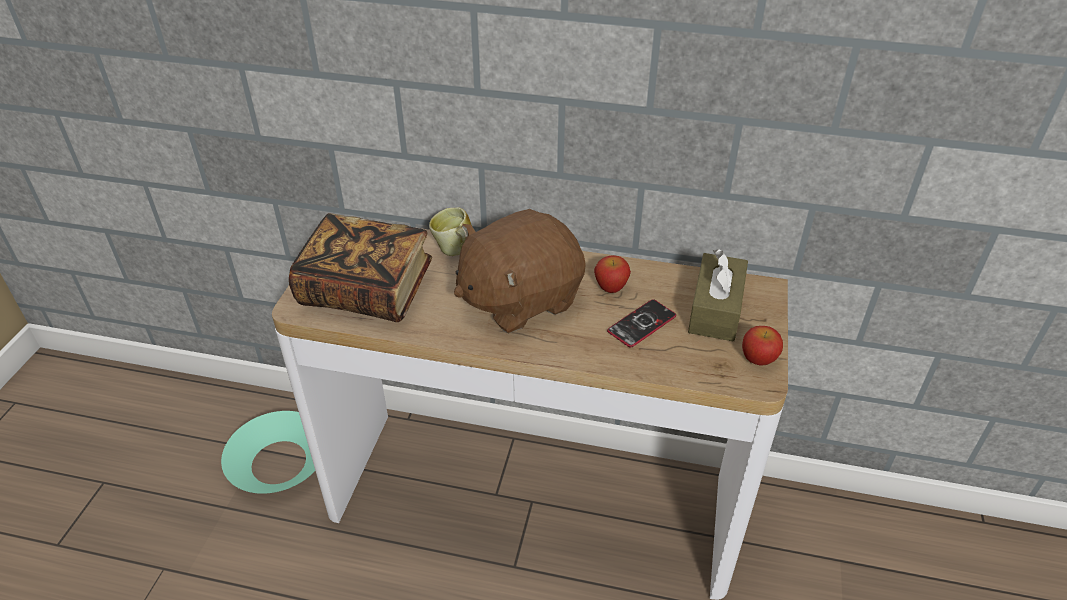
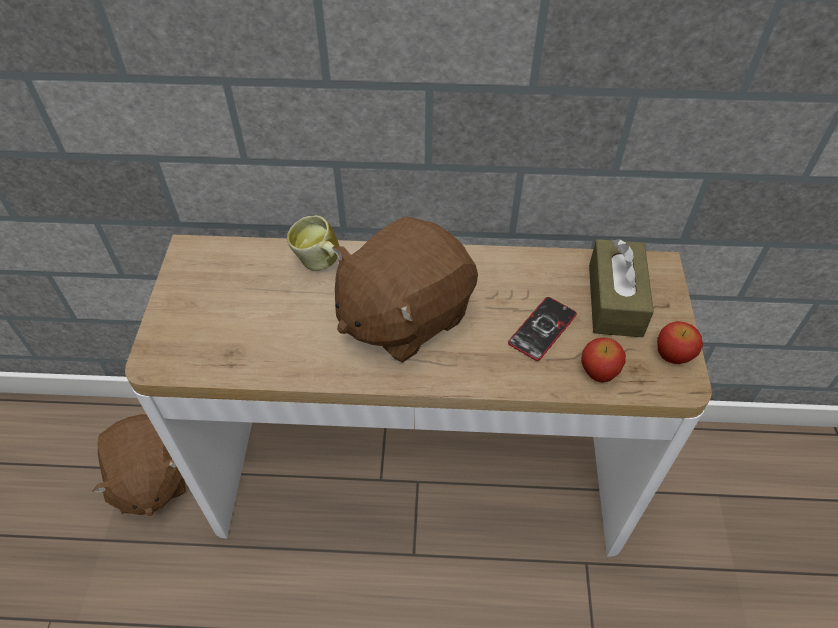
camera: 10 degrees left, 10 degrees up
(279, 462) = (150, 479): turquoise bowl -> brown plush toy
(366, 290) = (229, 327): book -> none
(611, 287) = (499, 286): apple -> apple (598, 371)

